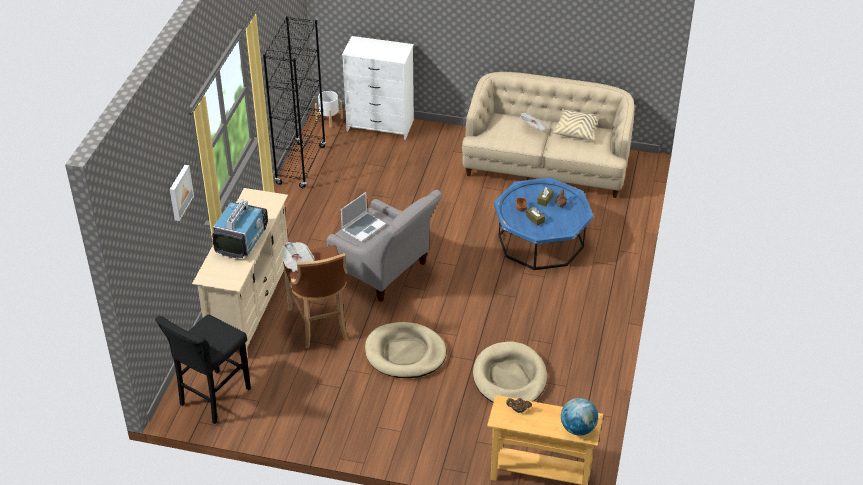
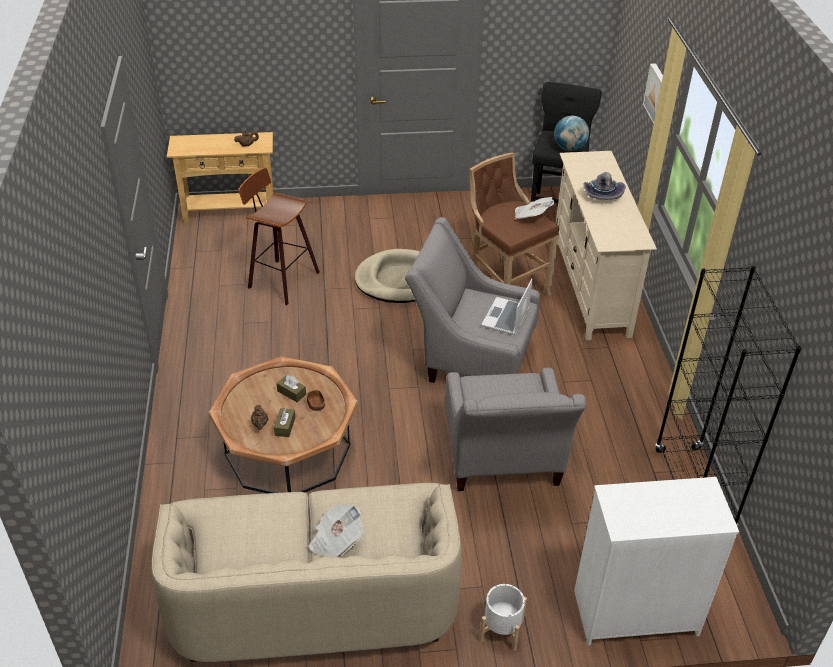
camera: 160 degrees right, 0 degrees up
(242, 239) = (601, 194): television -> grey hat
(329, 119) = (728, 602): white planter -> white planter (502, 630)
(404, 203) = (503, 462): none -> grey armchair
(509, 378) = (281, 280): beige dog bed -> stool
(541, 241) = (288, 449): blue coffee table -> brown coffee table
(576, 130) = (260, 551): beige pillow -> none
(578, 428) = (189, 142): globe -> globe (569, 148)

